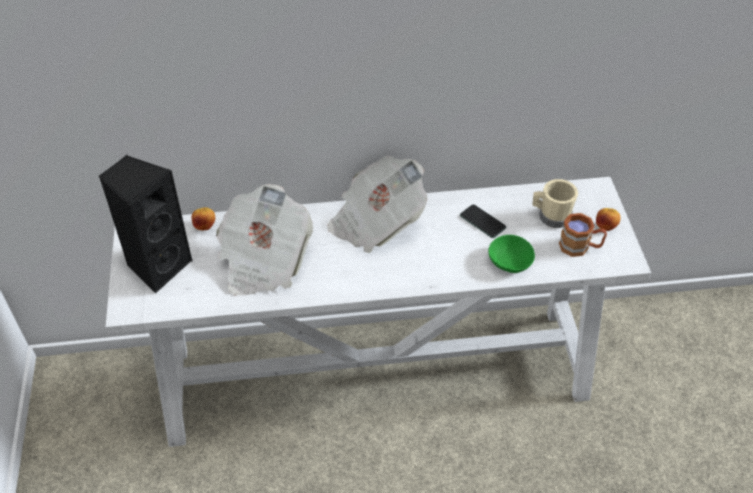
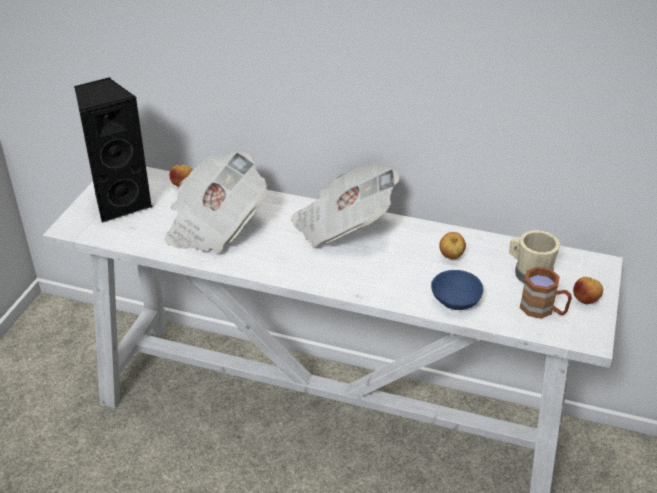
camera: 25 degrees right, 10 degrees down
(482, 221) = (451, 257): phone -> apple
(511, 262) = (457, 300): green bowl -> blue bowl

